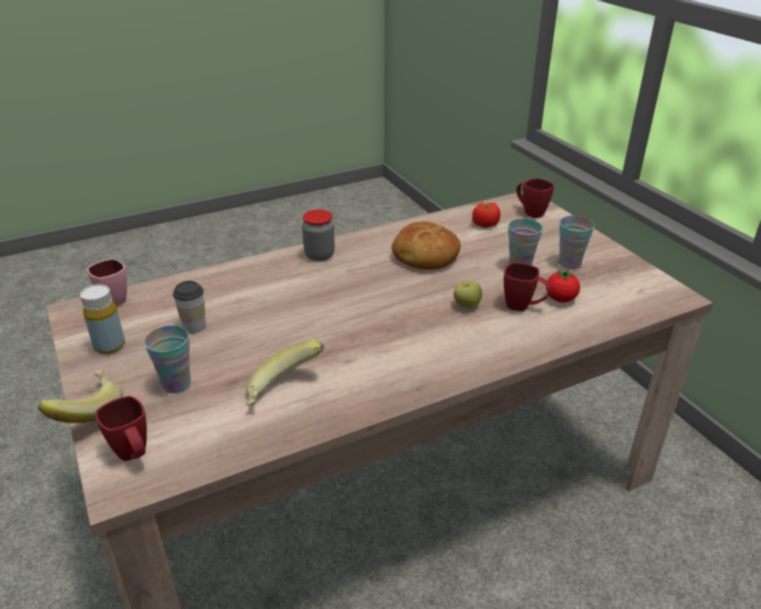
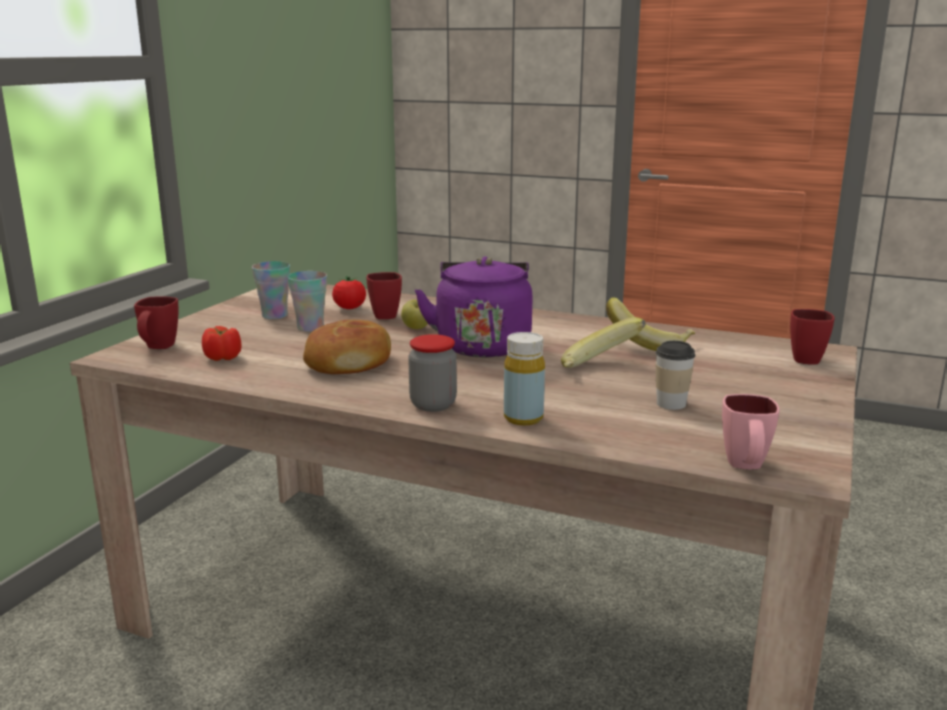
camera: 130 degrees left, 15 degrees down
(87, 412) = (834, 389): banana -> banana (599, 368)
(109, 346) = (782, 423): yellow bottle -> yellow bottle (523, 418)
(176, 384) = (734, 376): cup -> none
(392, 314) = (482, 345): none -> purple kettle

